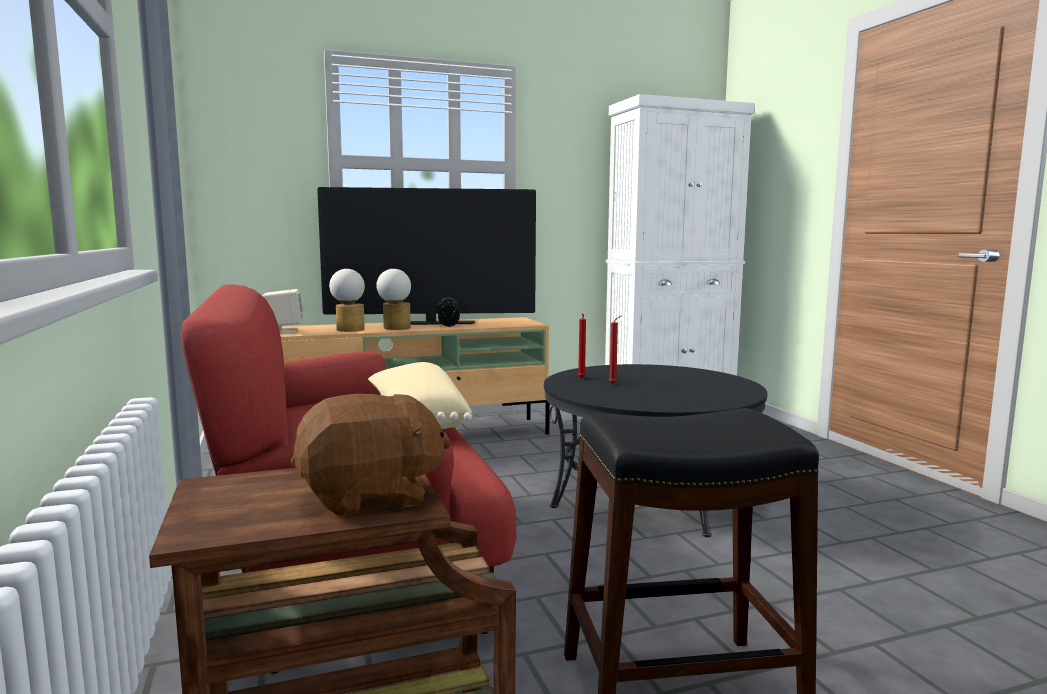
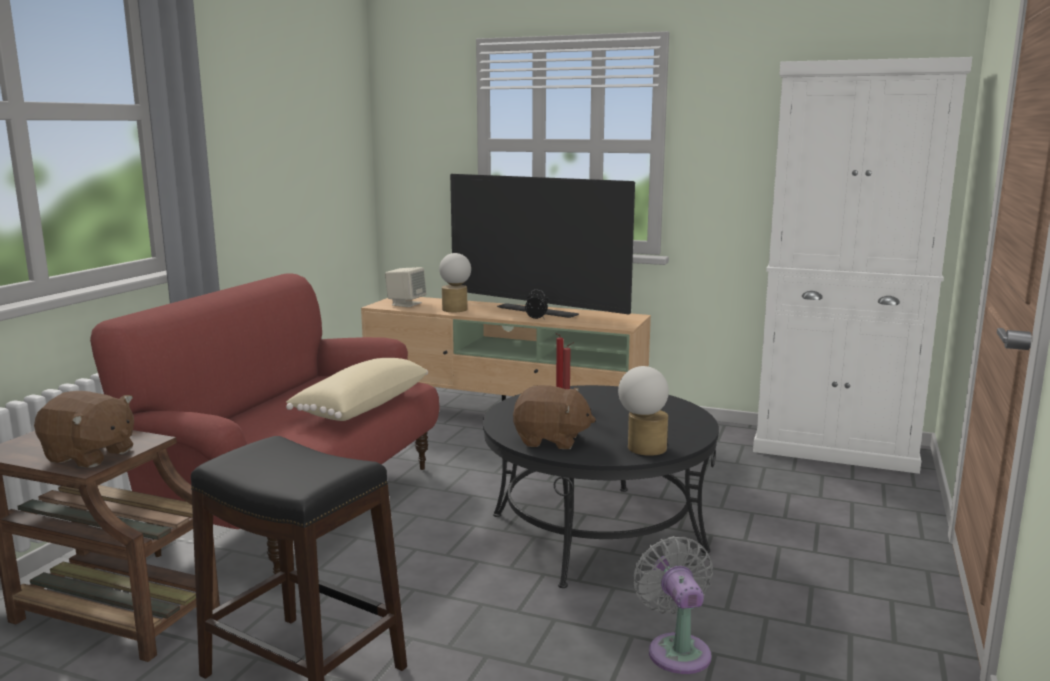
camera: 40 degrees right, 5 degrees up
(395, 328) = (491, 313): table lamp -> table lamp (642, 449)
(666, 401) = (551, 440): none -> brown plush toy
(852, 544) = (677, 650): none -> grey fan

